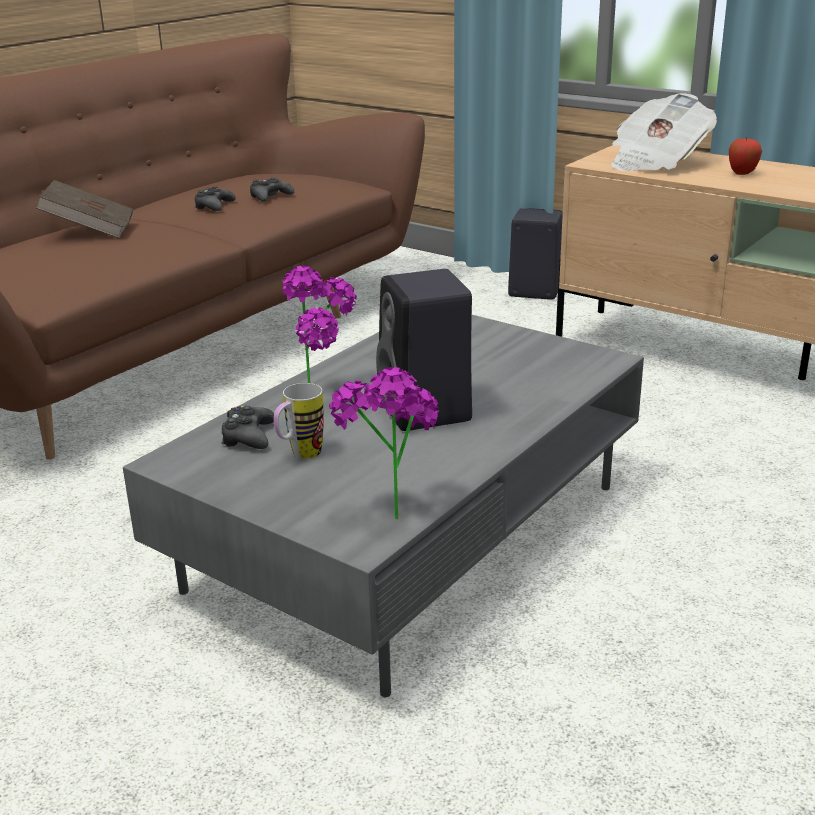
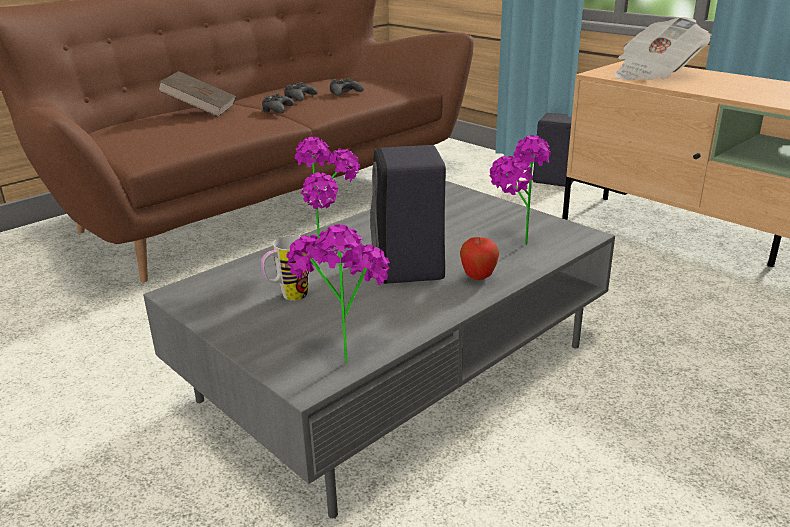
camera: 10 degrees right, 0 degrees up
(248, 436) = (253, 277): black game controller -> black game controller (277, 110)
(534, 376) = (512, 245): none -> potted plant
(742, 174) = (728, 85): apple -> apple (478, 277)

